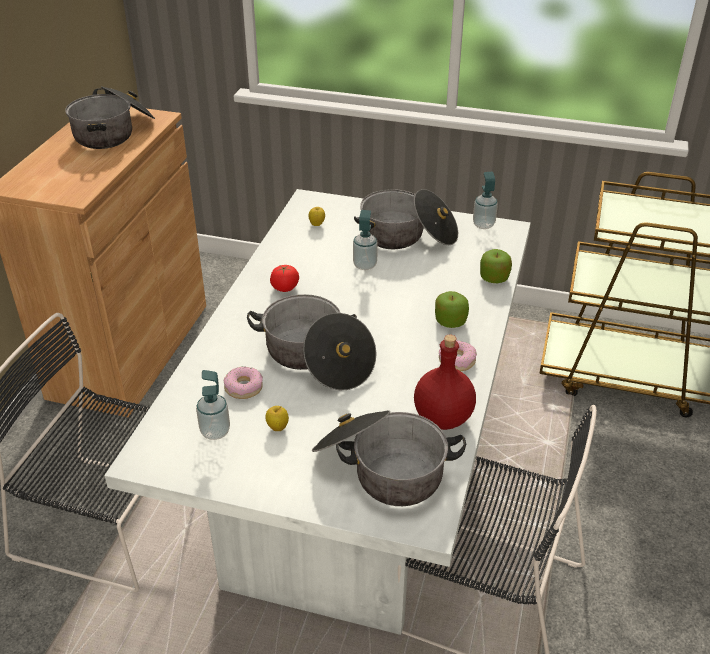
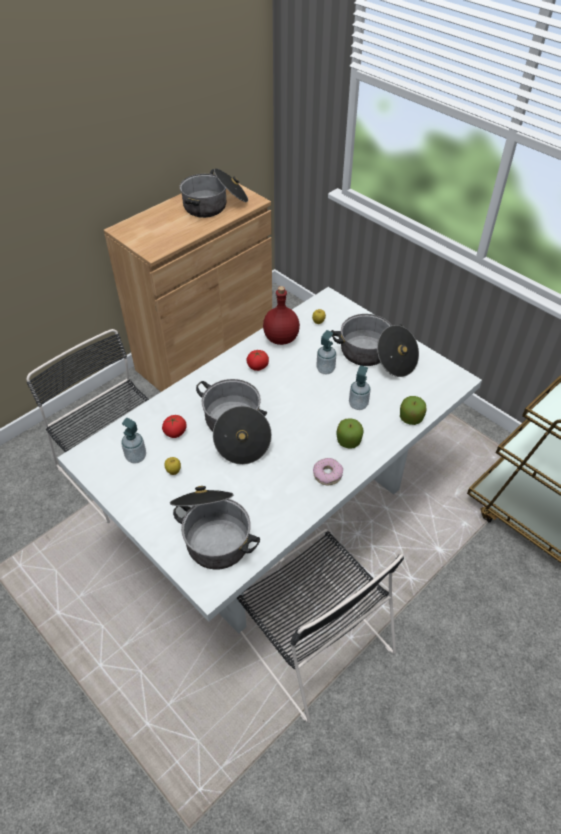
camera: 30 degrees right, 10 degrees up
(243, 387) = (175, 432): donut -> tomato
(443, 419) = (281, 515): red bottle -> red bottle (281, 339)
(483, 225) = (442, 368): soap dispenser -> soap dispenser (358, 404)

